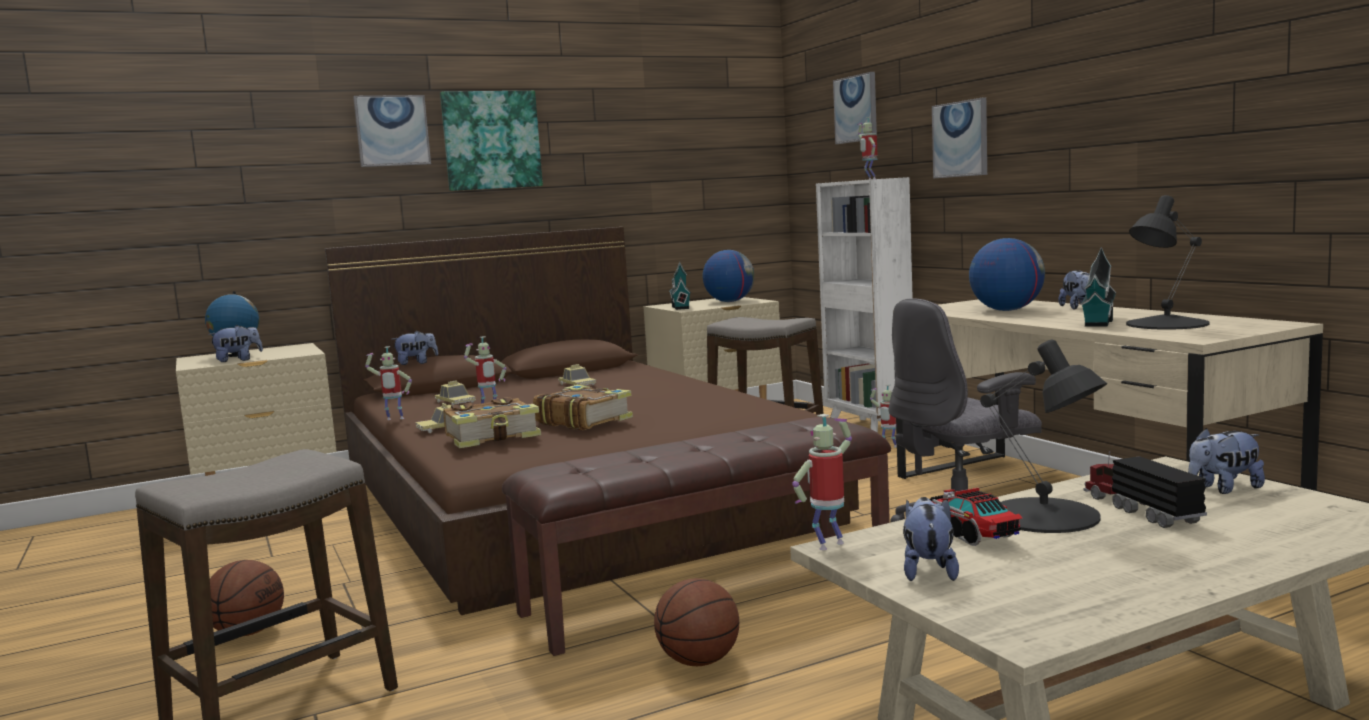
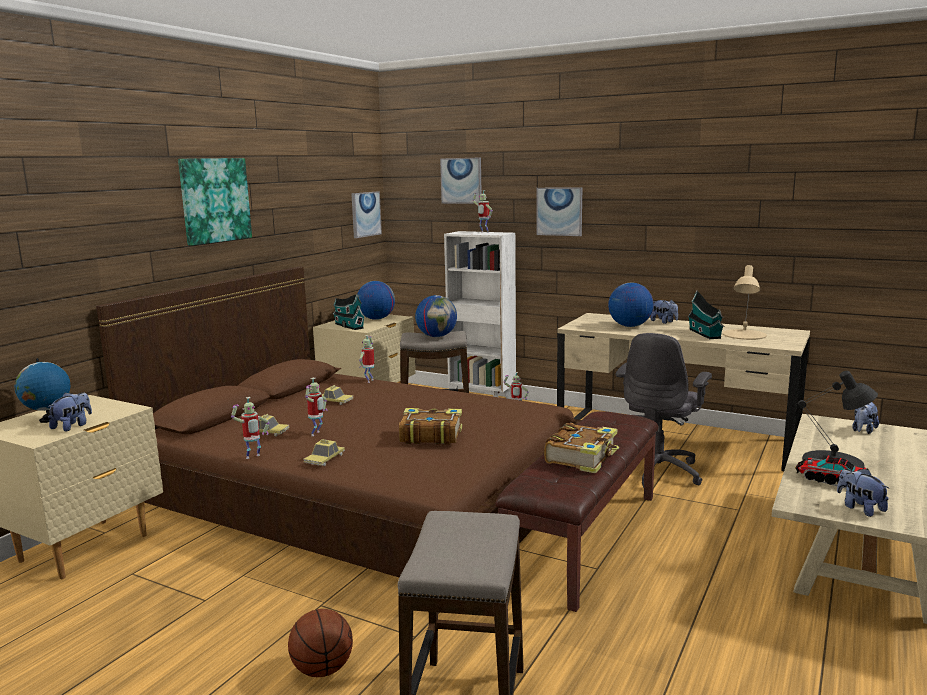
camera: 35 degrees left, 5 degrees up
(392, 130) = (143, 193): picture -> picture (365, 214)
(416, 363) = (199, 401): plush toy -> none
(493, 437) = (396, 461): book -> book (582, 457)
(698, 662) = (660, 588): basketball -> none
(763, 321) = (437, 336): none -> globe
(829, 544) = (787, 503): toy robot -> toy robot (369, 380)
(1139, 508) = (858, 449): toy truck -> none
(1165, 324) = (744, 335): black table lamp -> beige table lamp

